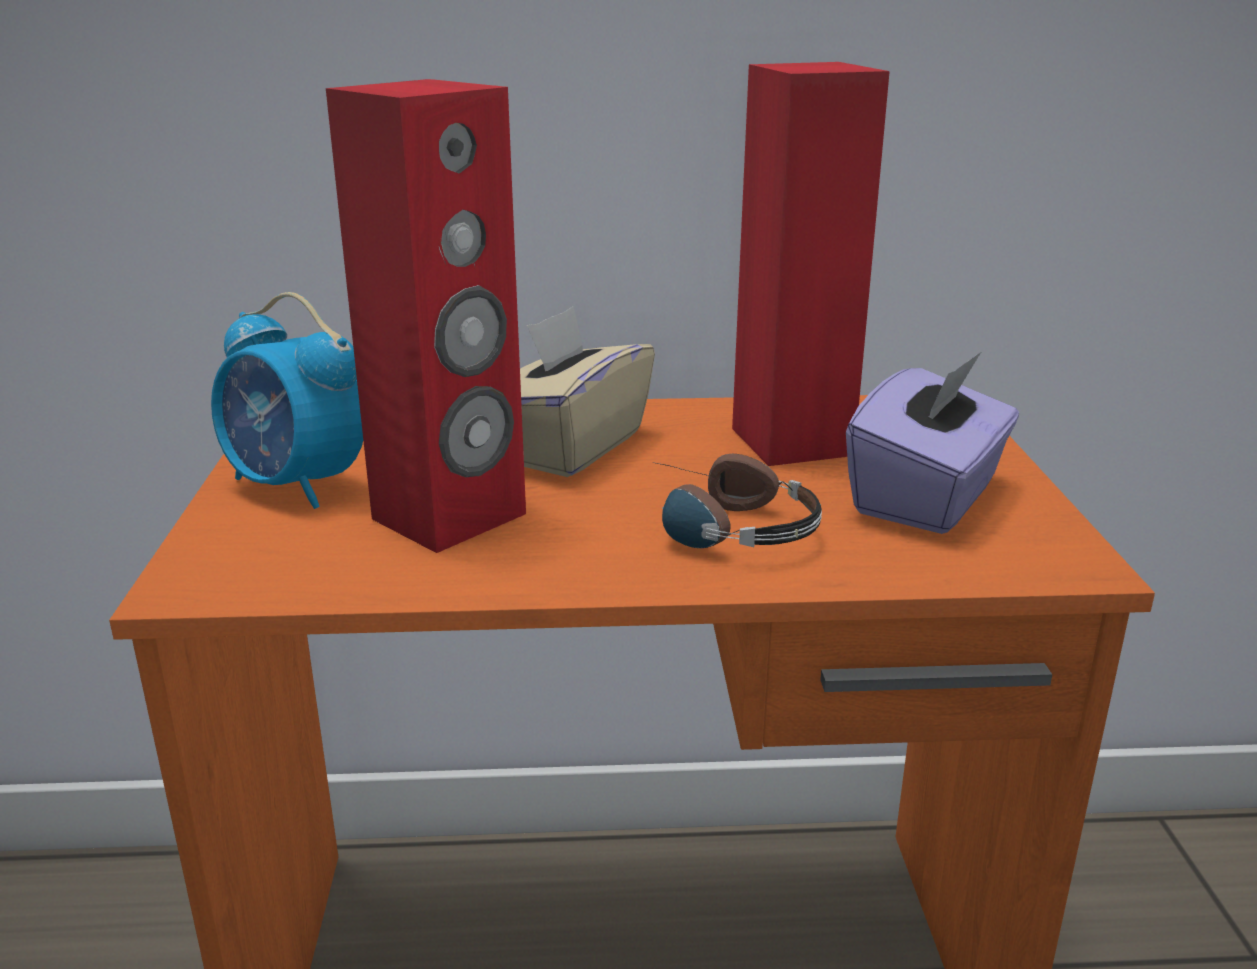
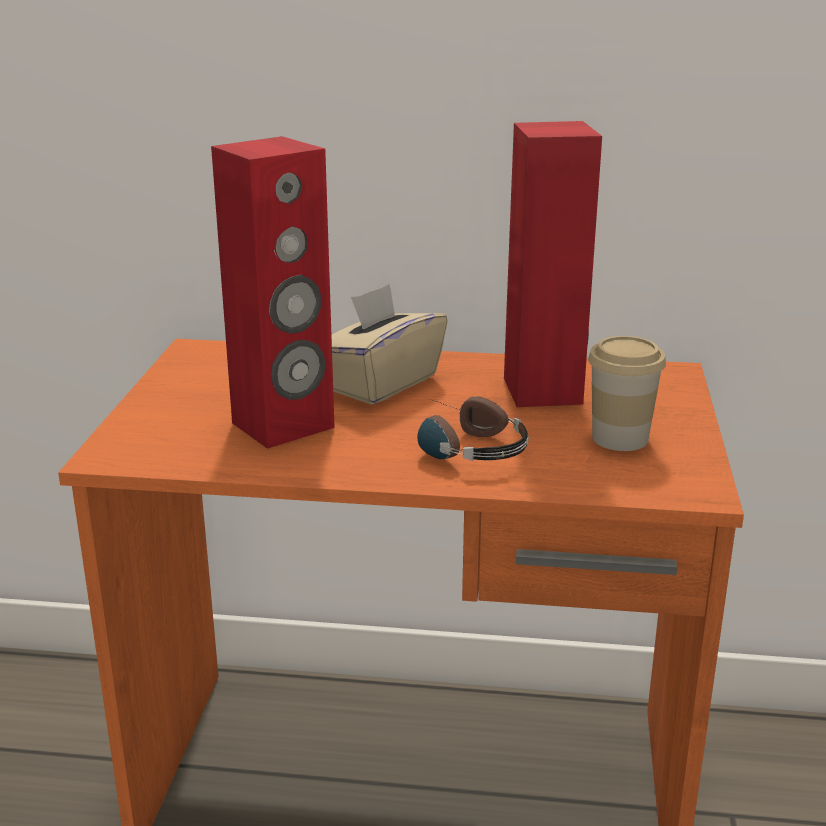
camera: 10 degrees right, 0 degrees up
(297, 486) = (189, 397): alarm clock -> none
(928, 498) = (620, 438): purple tissue box -> cup

